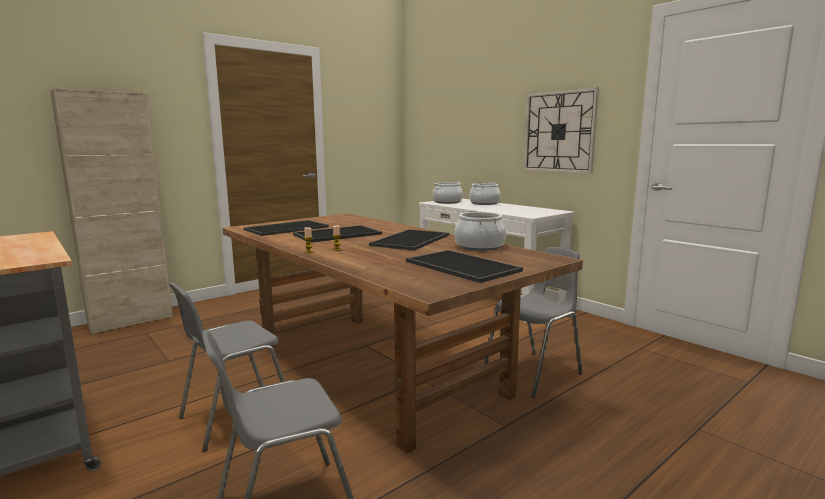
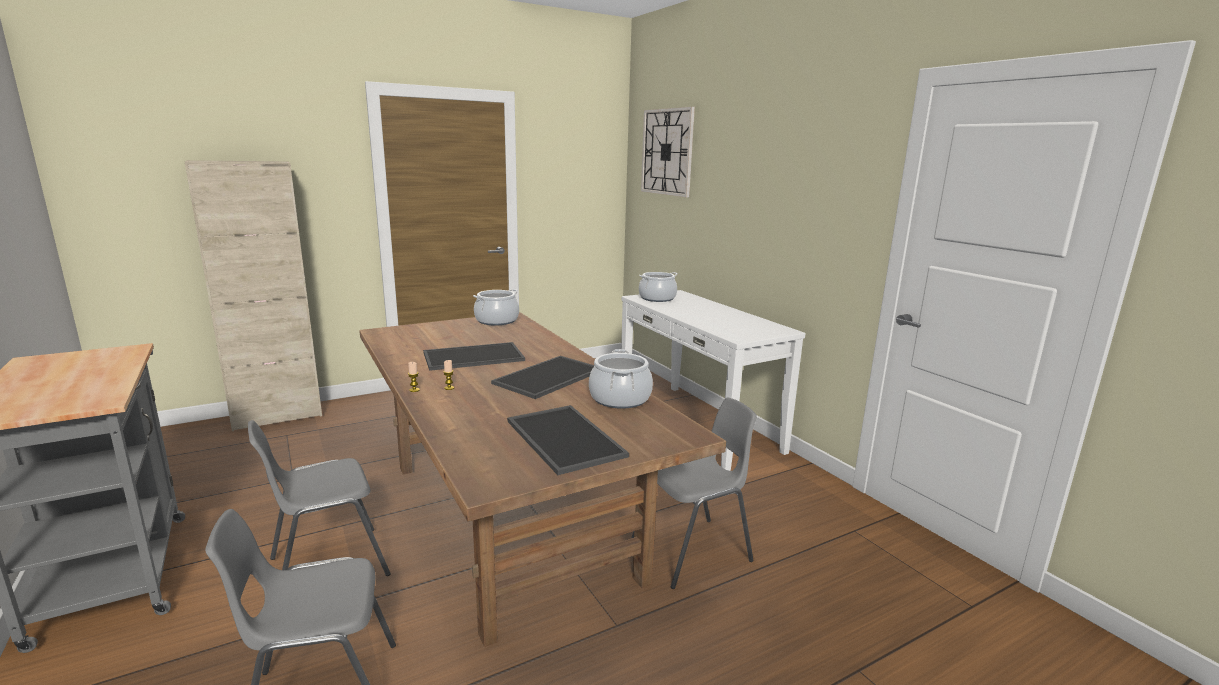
camera: 10 degrees right, 5 degrees up
(287, 228) = (427, 338): tray -> none
(484, 203) = (702, 305): cooking pot -> cooking pot (497, 321)
(559, 132) = (796, 224): wall clock -> wall clock (667, 152)

